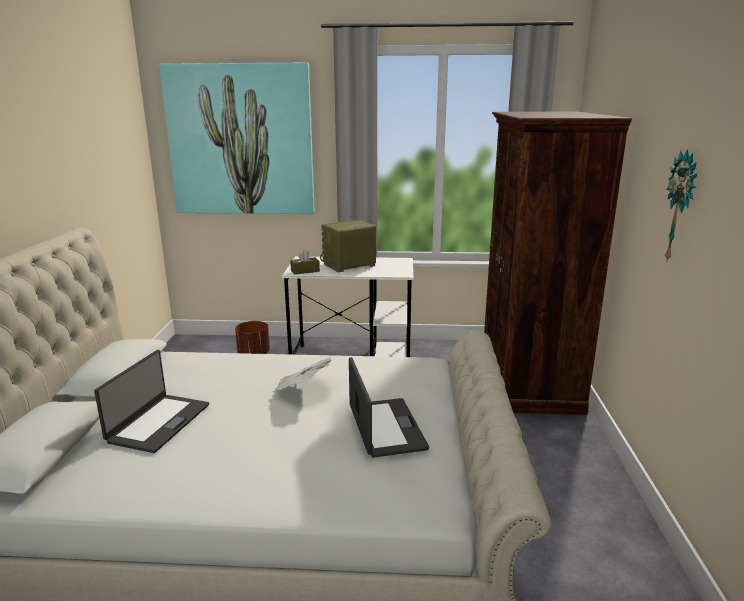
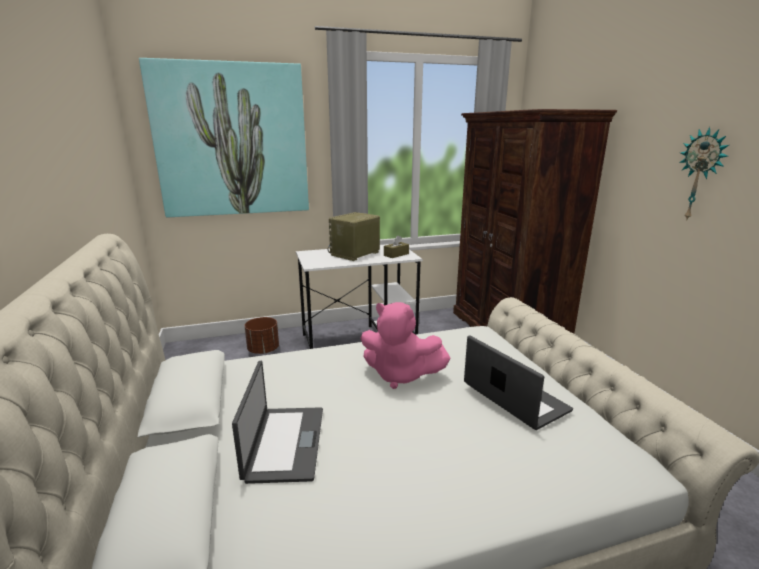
camera: 20 degrees left, 0 degrees up
(302, 389) = (400, 375): newspaper -> pink plush toy
(305, 271) = (321, 263): brown tissue box -> brown tissue box (396, 254)

